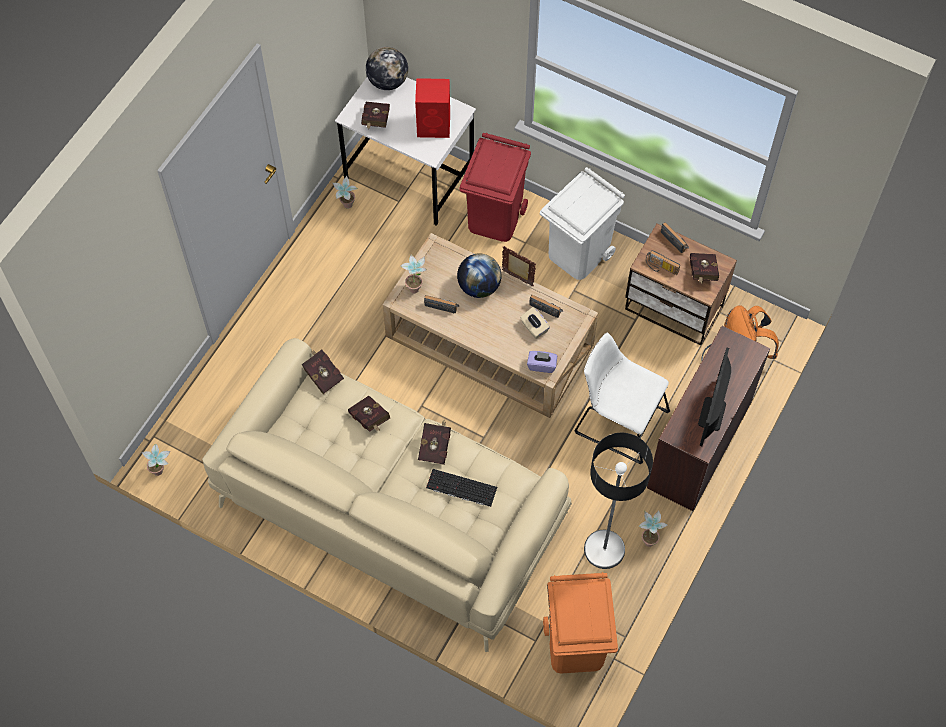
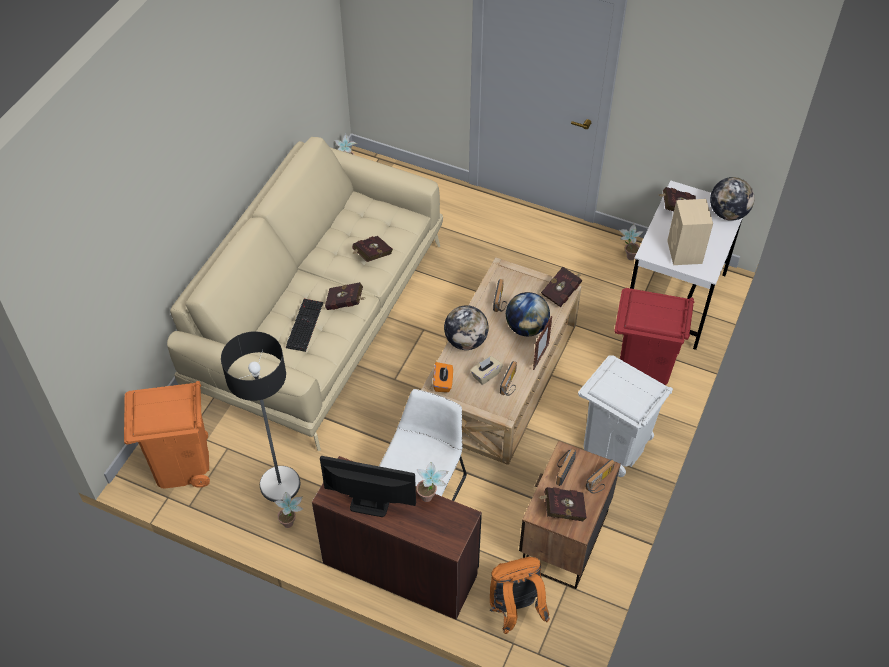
camera: 85 degrees right, 10 degrees down
(322, 375) = (414, 220): red book -> red book (562, 292)
(415, 286) = (519, 279): potted plant -> potted plant (431, 498)
(434, 125) = (684, 253): red speaker -> beige speaker
(491, 341) = (466, 341): none -> globe
(541, 365) = (443, 383): purple tissue box -> orange tissue box

